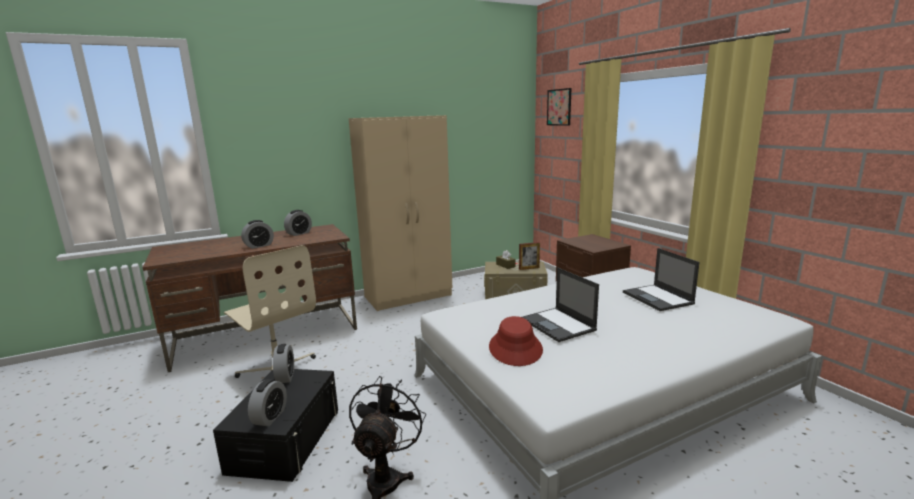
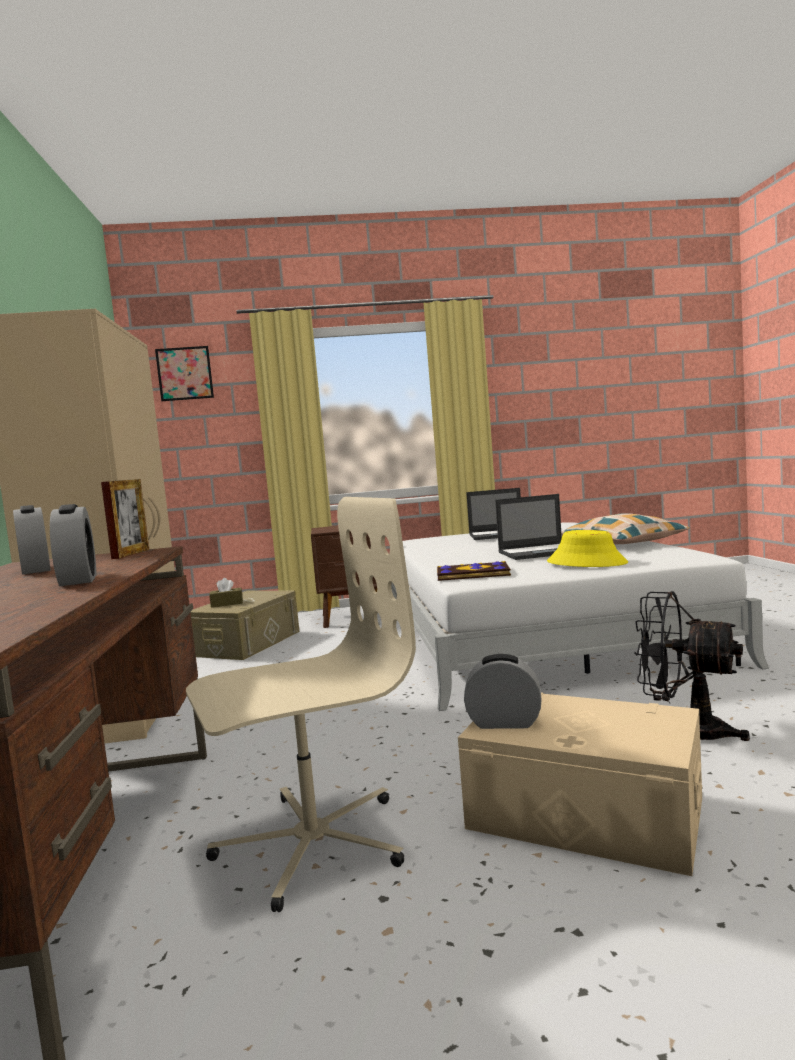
camera: 70 degrees left, 10 degrees down
(270, 417) = (646, 723): alarm clock -> none
(285, 439) = (584, 813): black storage box -> beige storage box
(471, 313) = (472, 574): none -> book
(515, 348) = (587, 563): red hat -> yellow hat
(529, 268) = (261, 595): picture frame -> picture frame (131, 554)
(639, 360) = (622, 543): none -> pillow

